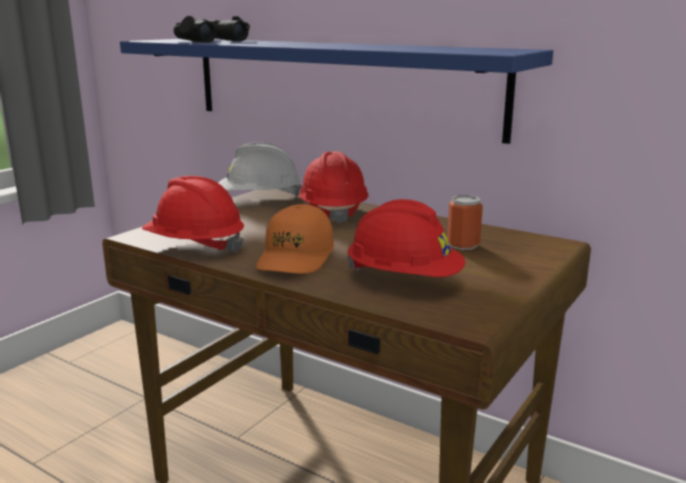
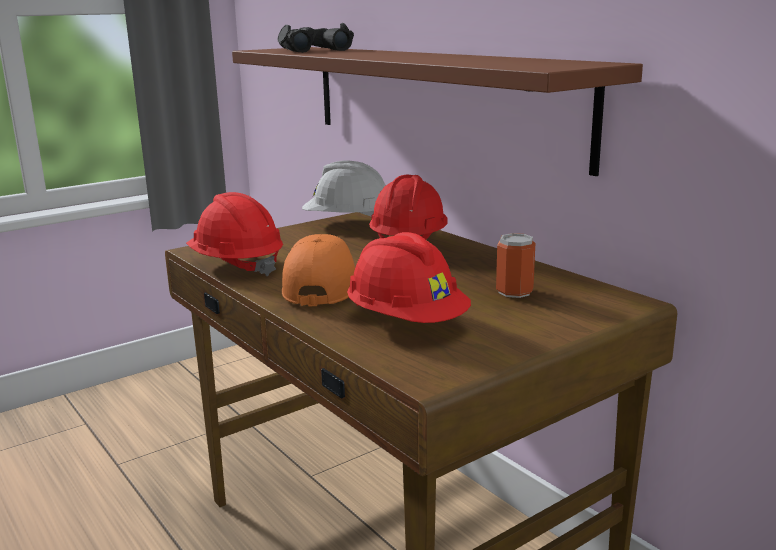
camera: 20 degrees right, 0 degrees up
(296, 257) = (321, 286): orange cap -> orange cap turned 150 degrees clockwise
(337, 84) = (435, 99): blue shelf -> brown shelf

